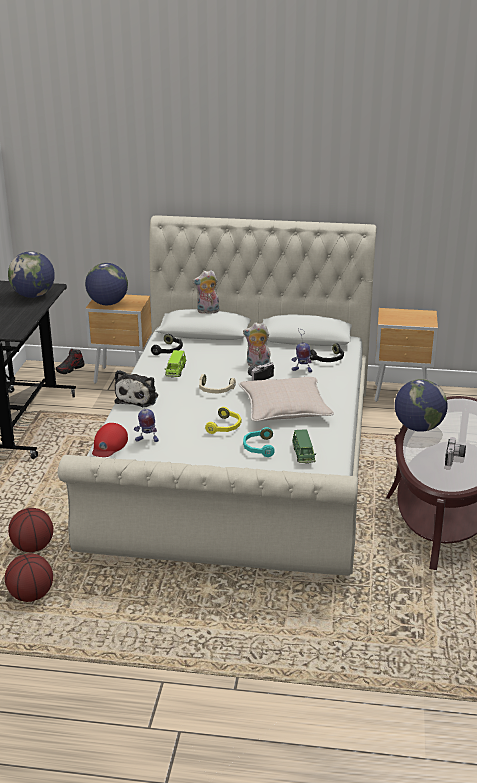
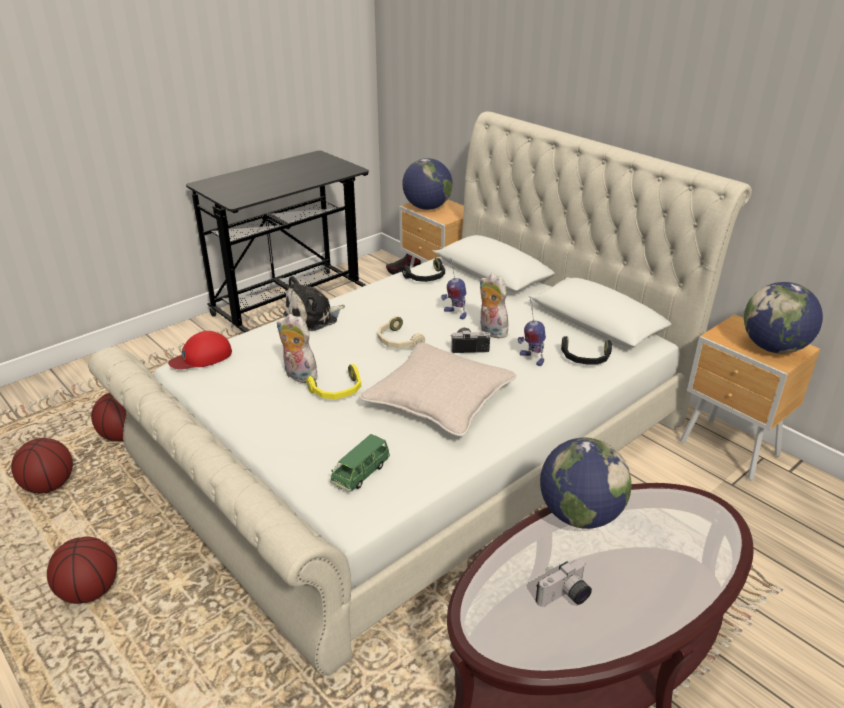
camera: 40 degrees right, 5 degrees up
(33, 296) = (320, 172): globe -> globe (773, 348)
(146, 440) = (240, 368): toy robot -> toy robot (455, 313)
(161, 620) = (90, 590): none -> basketball
(176, 371) = (395, 303): green toy car -> none
(207, 311) = (500, 246): plush toy -> plush toy (298, 376)
(258, 447) = (329, 435): turquoise headphones -> none

